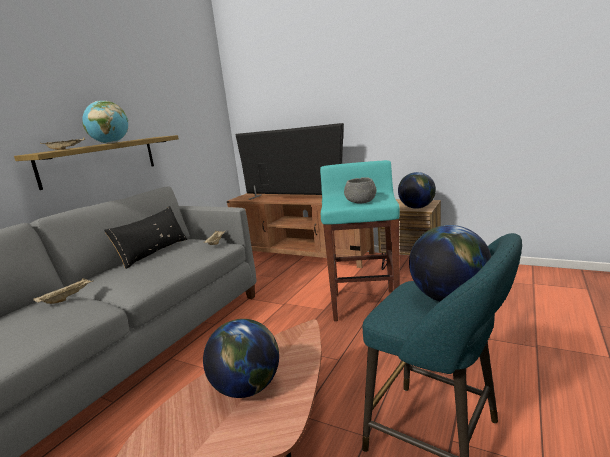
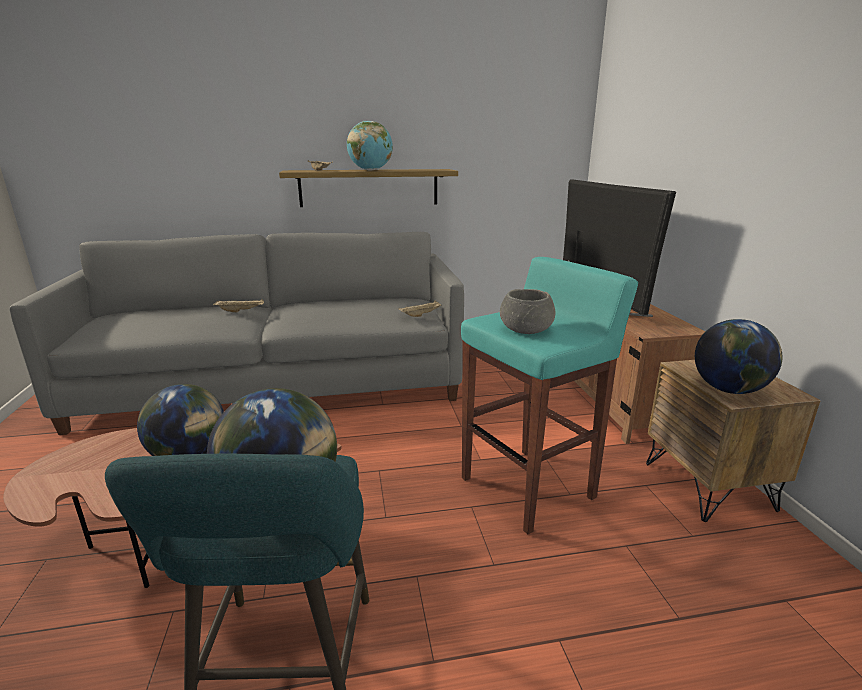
camera: 50 degrees right, 5 degrees up
(154, 253) = (362, 301): black pillow -> none

